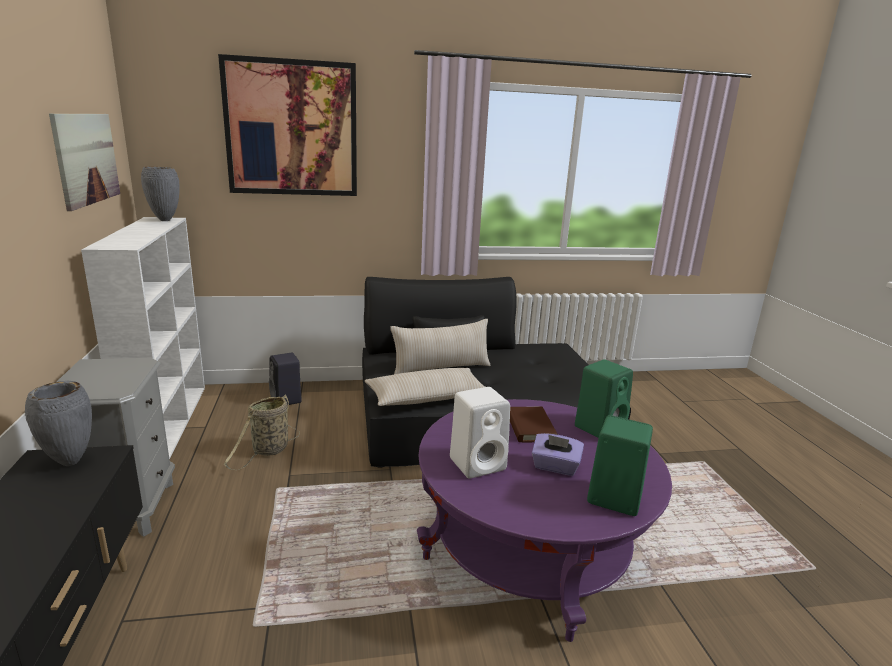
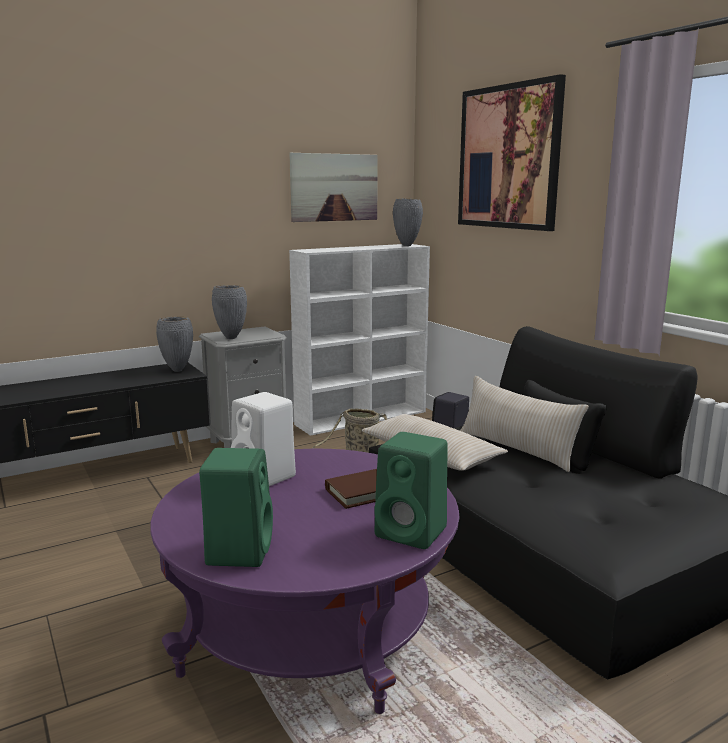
camera: 70 degrees right, 5 degrees down
(110, 386) = (231, 338): none -> grey vase
(555, 467) = (286, 513): purple tissue box -> none

